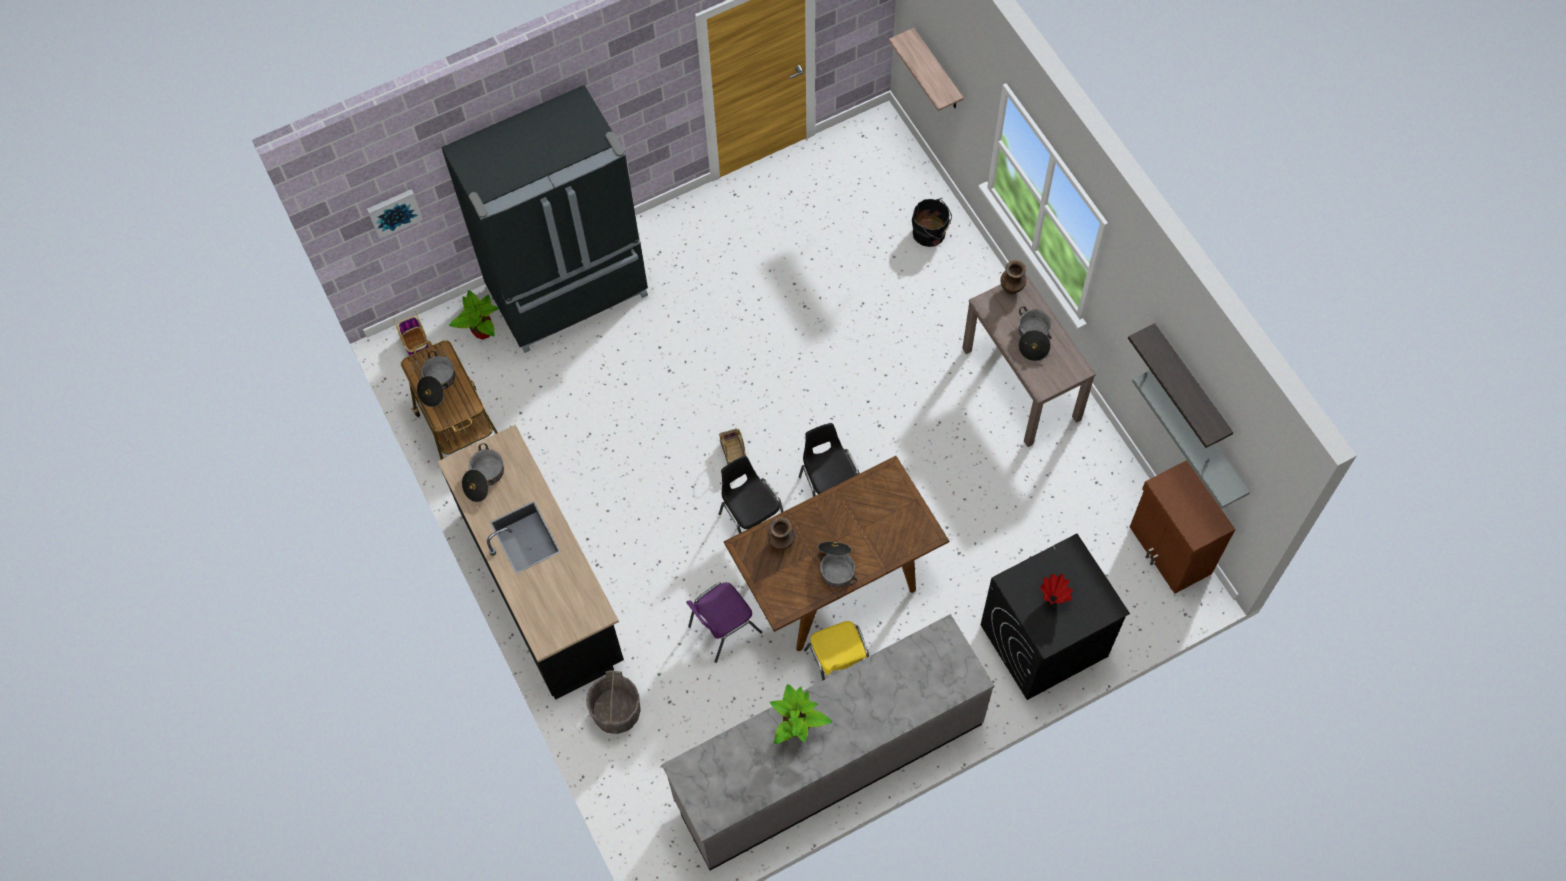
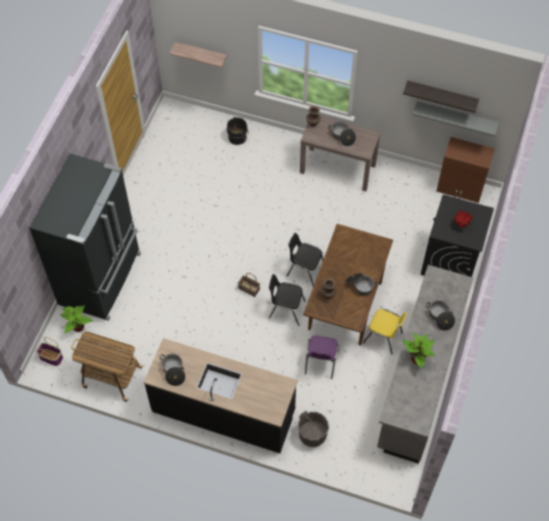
camera: 45 degrees left, 5 degrees down
(394, 212) = (18, 282): picture -> none
(437, 384) = (101, 354): cooking pot -> cooking pot (440, 317)

